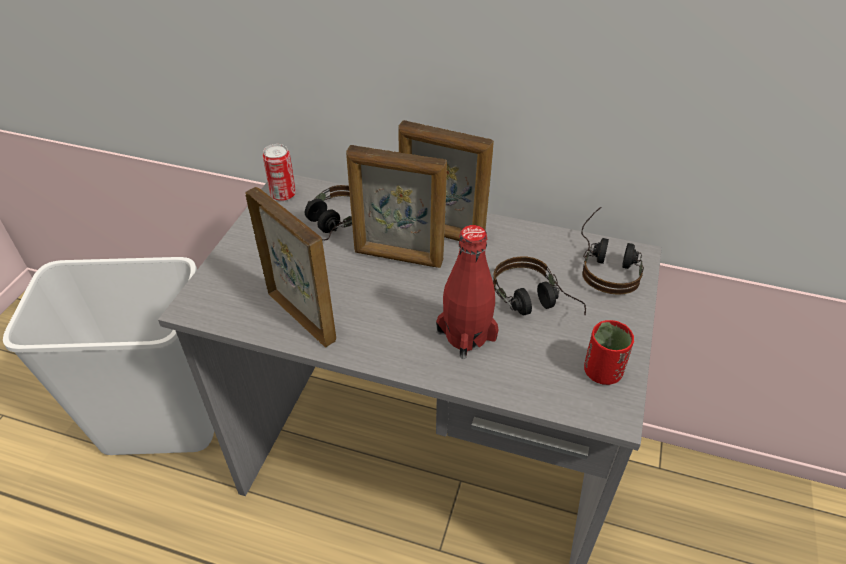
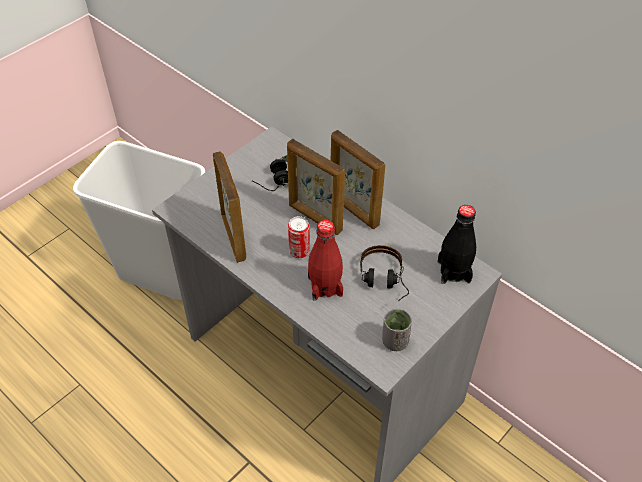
camera: 25 degrees right, 5 degrees up
(283, 195) = (266, 147): can -> can (299, 251)
(602, 371) = (395, 341): red cup -> grey cup
(608, 262) = (454, 271): headphones -> black bottle

